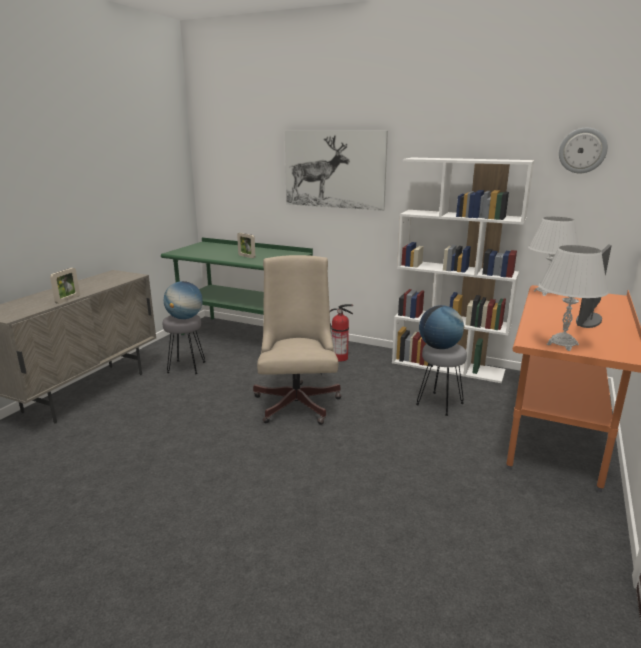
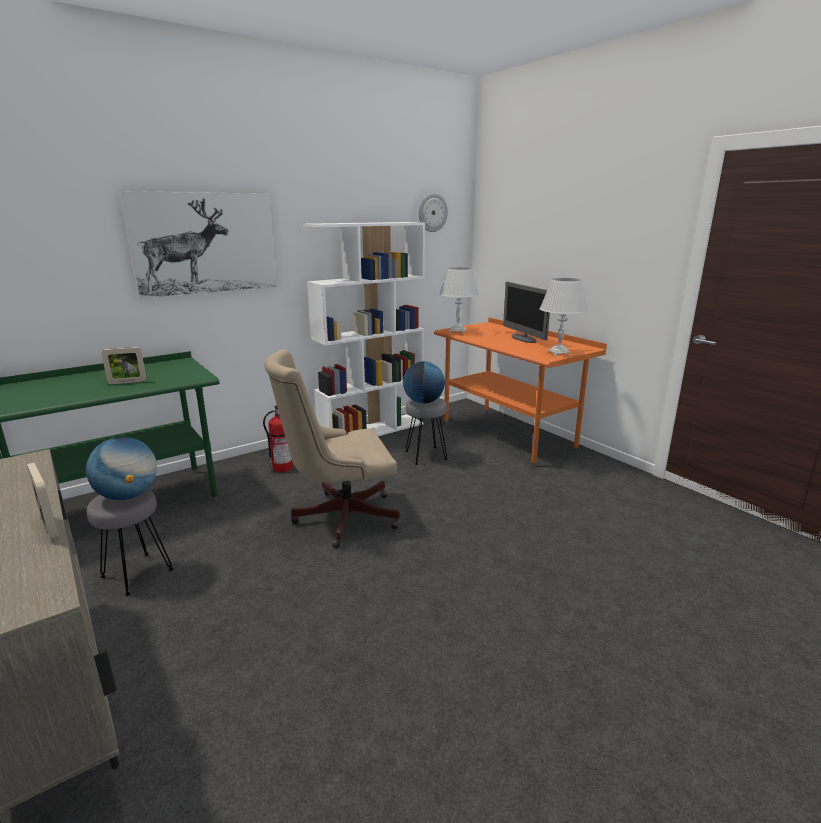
camera: 60 degrees left, 0 degrees up
(298, 401) = (339, 517): beige office chair -> beige office chair turned 45 degrees counterclockwise

